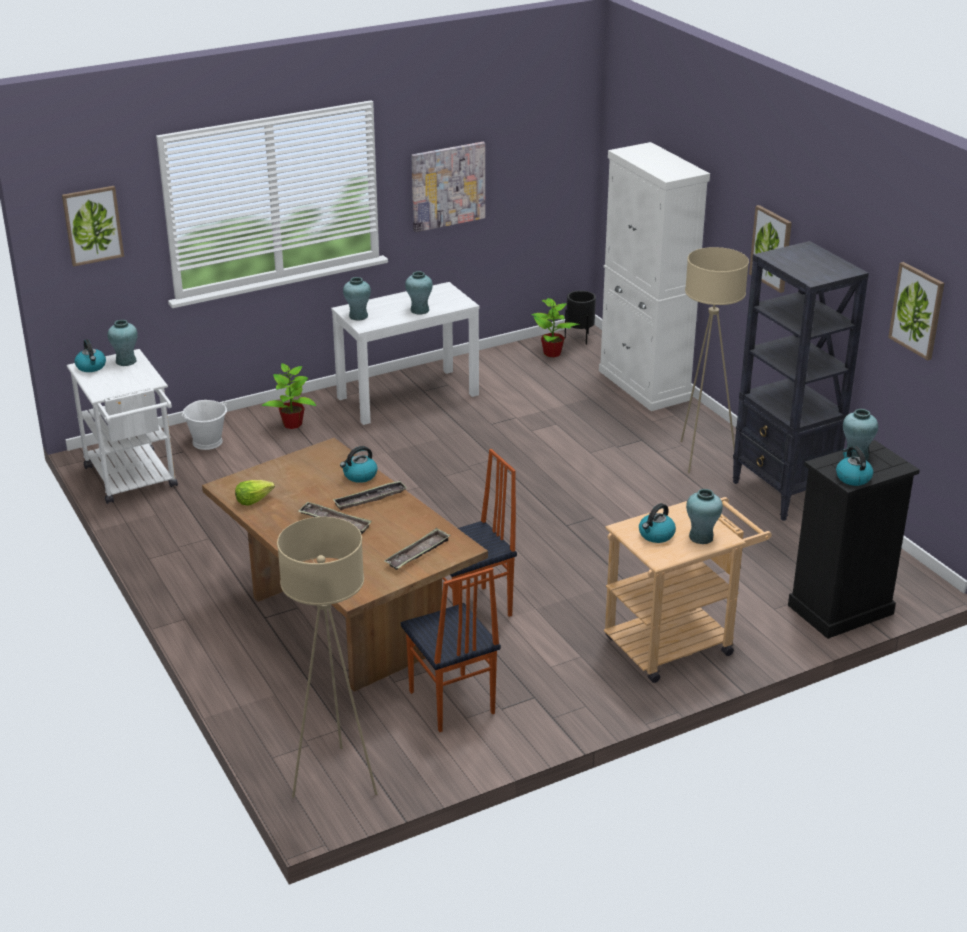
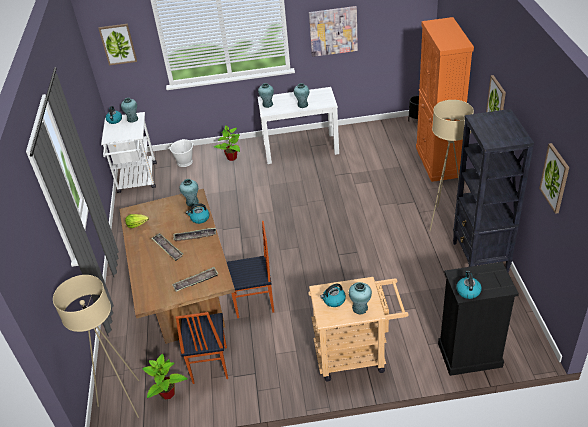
camera: 25 degrees right, 10 degrees up
(552, 353) = (396, 131): potted plant -> potted plant (168, 393)
(644, 385) = (437, 162): white cabinet -> orange cabinet
(856, 456) = (481, 273): turquoise vase -> turquoise vase (192, 202)

